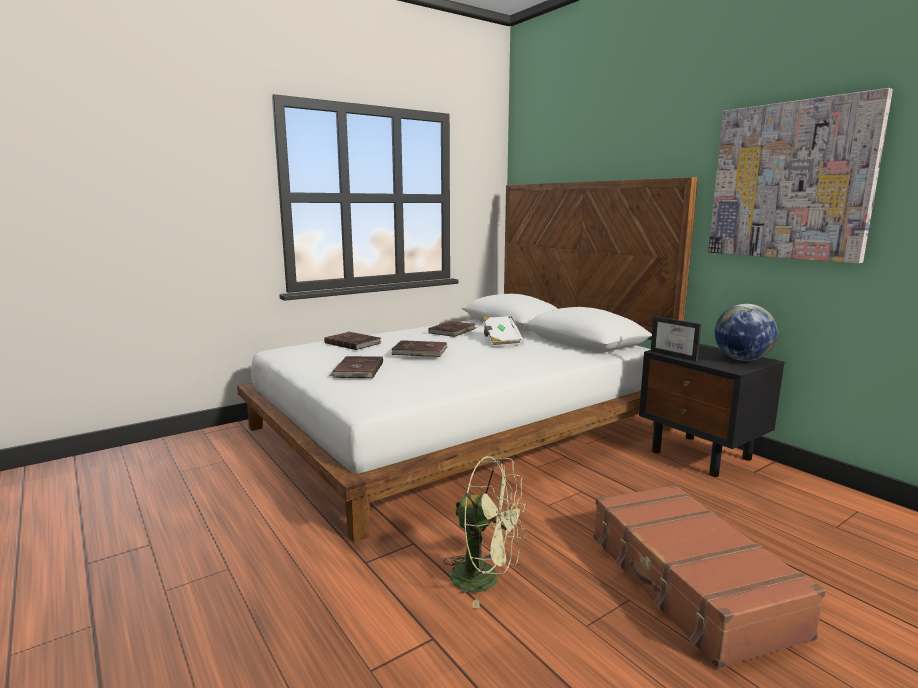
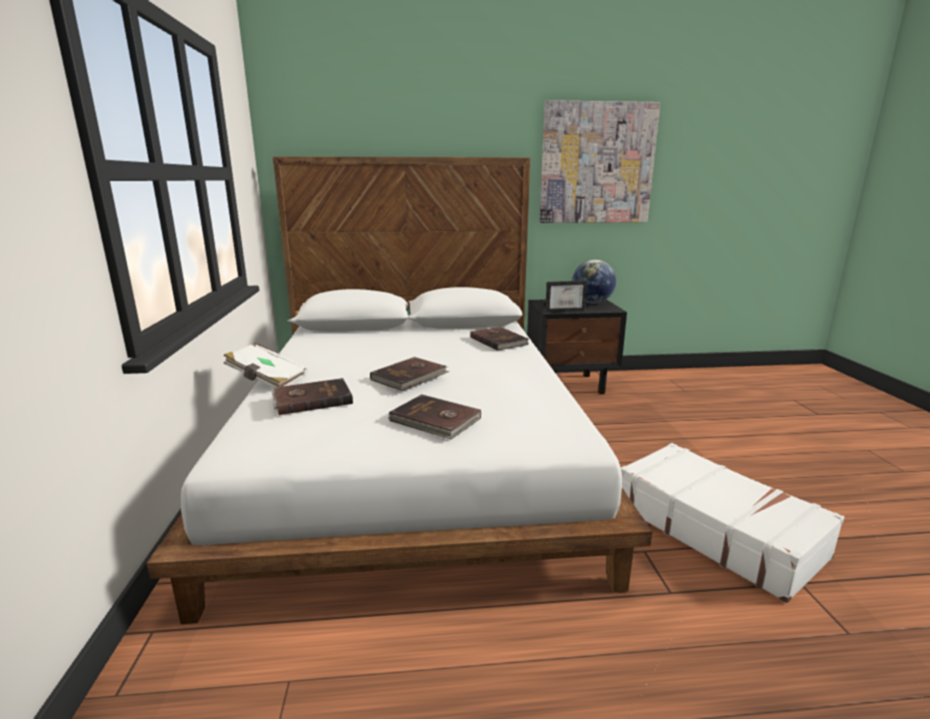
camera: 60 degrees left, 5 degrees up
(453, 331) = (340, 348): brown book -> brown book (499, 340)
(486, 579) = (716, 529): green fan -> white suitcase
(501, 341) = (414, 341): white book -> white book (267, 380)
(688, 584) = (737, 454): brown suitcase -> none

